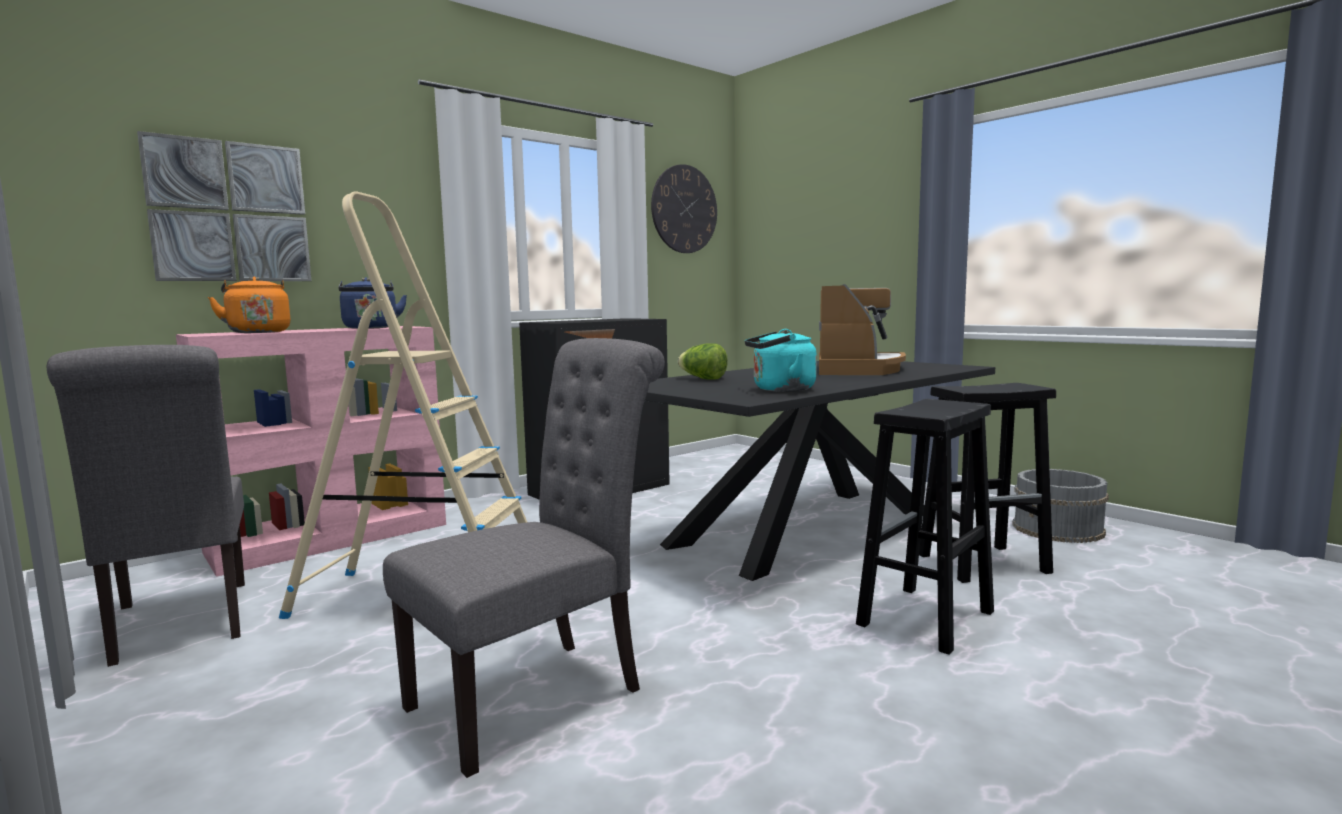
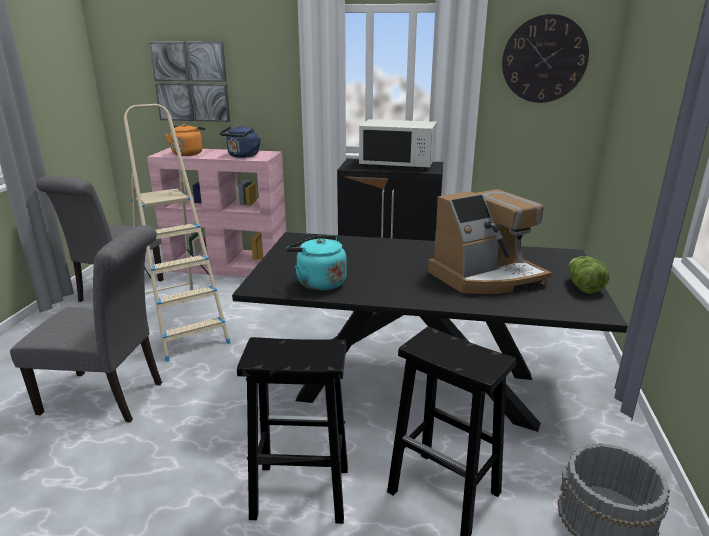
camera: 50 degrees right, 15 degrees up
(596, 320) = (398, 164): none -> white microwave
(703, 379) = (349, 246): lettuce -> lettuce (583, 287)

